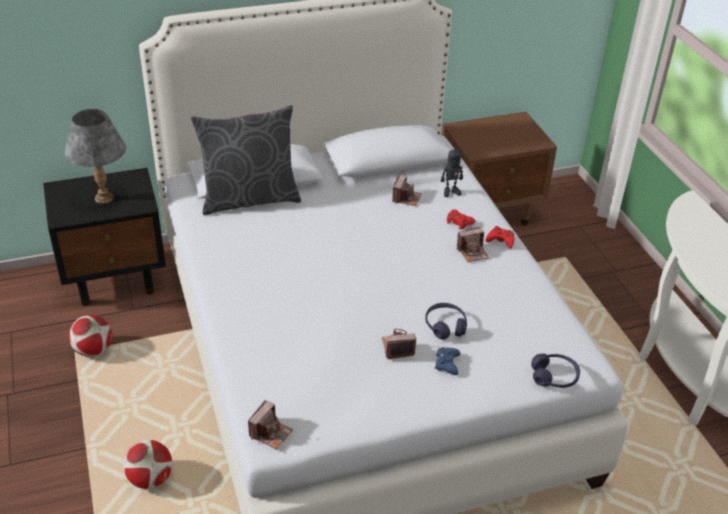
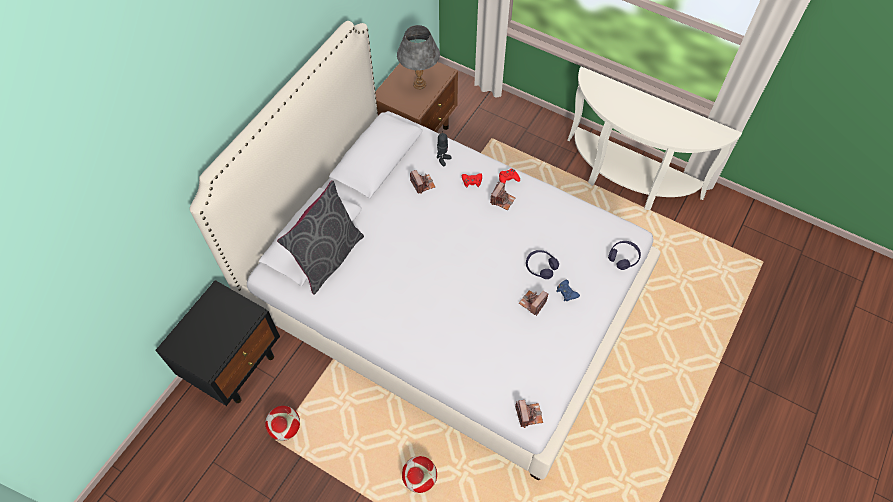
camera: 40 degrees left, 20 degrees up
(104, 198) = (218, 329): grey table lamp -> grey table lamp (420, 84)

